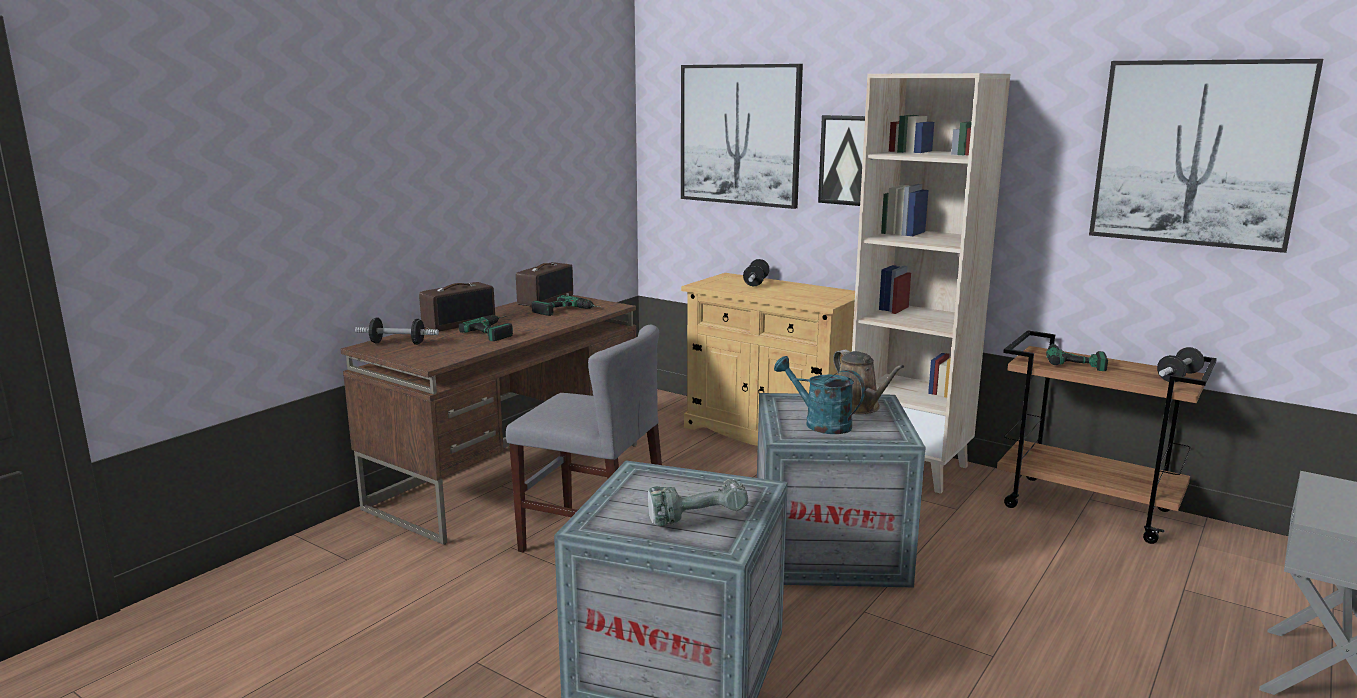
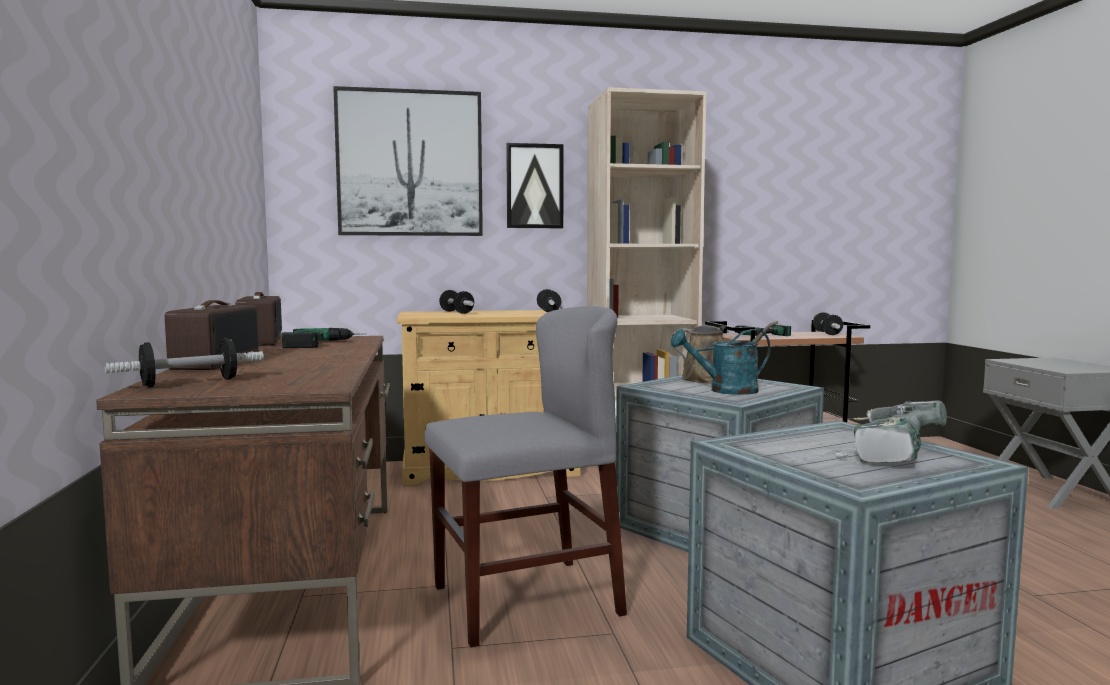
camera: 45 degrees left, 10 degrees down
(497, 330) = (298, 360): power drill -> none
(836, 294) = (548, 311): none -> dumbbell
(1197, 153) = (803, 172): picture -> none

